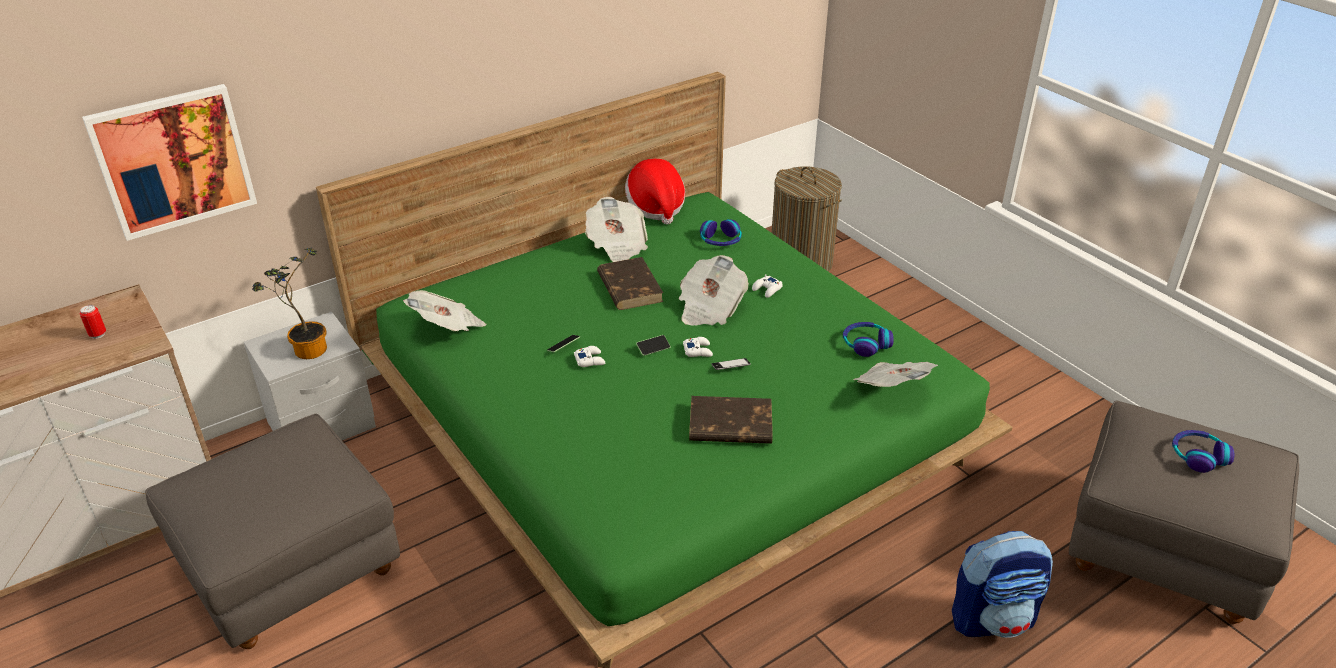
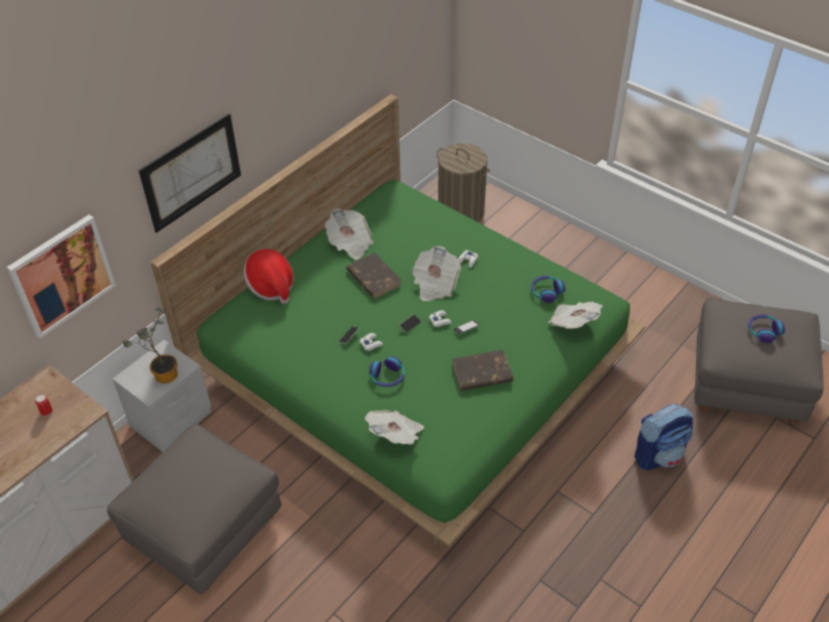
camera: 15 degrees left, 10 degrees up
(395, 79) = (192, 172): none -> picture
(448, 327) = (261, 338): newspaper -> newspaper (396, 435)
(656, 207) = (364, 203): hat -> hat (271, 286)
(720, 240) = (421, 224): headphones -> headphones (387, 376)

